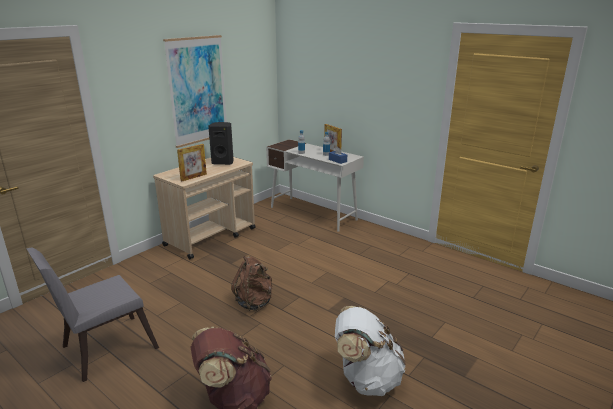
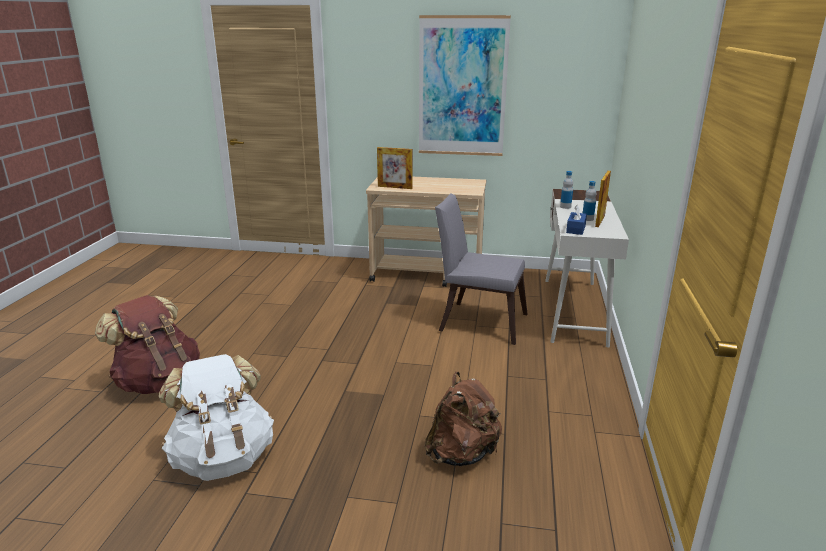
camera: 60 degrees right, 0 degrees up
(103, 349) = (199, 300): grey chair -> grey chair (478, 321)
(223, 162) = (458, 186): black speaker -> none
(254, 302) = (322, 340): brown backpack -> brown backpack (462, 454)

